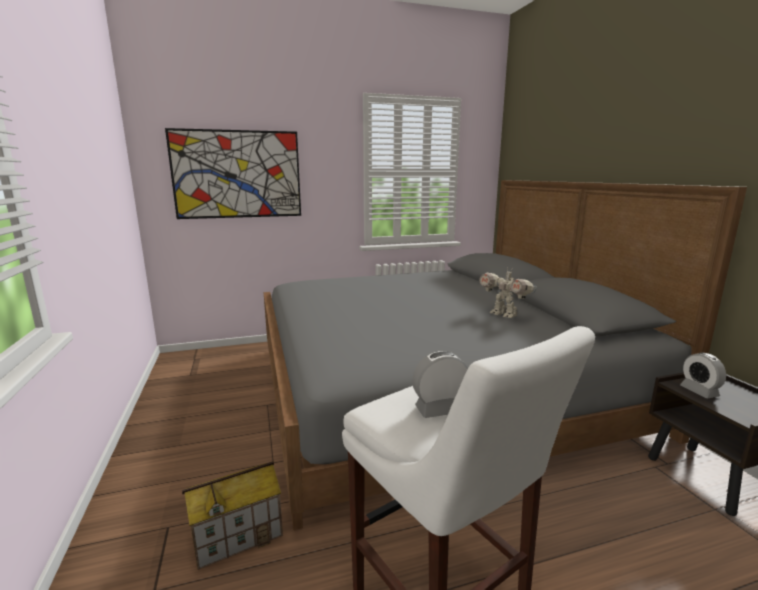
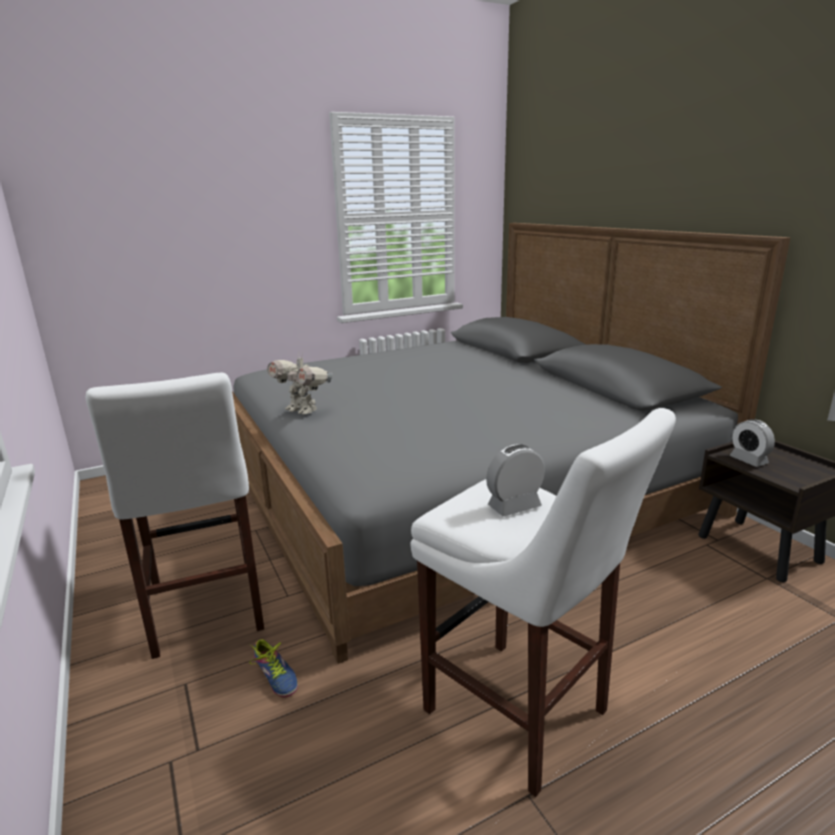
camera: 10 degrees left, 5 degrees up
(206, 469) = (206, 614): none -> white stool
(237, 174) = (168, 229): picture -> none
(237, 534) = (273, 677): toy house -> shoe
(504, 315) = (538, 394): toy robot -> toy robot (303, 410)

